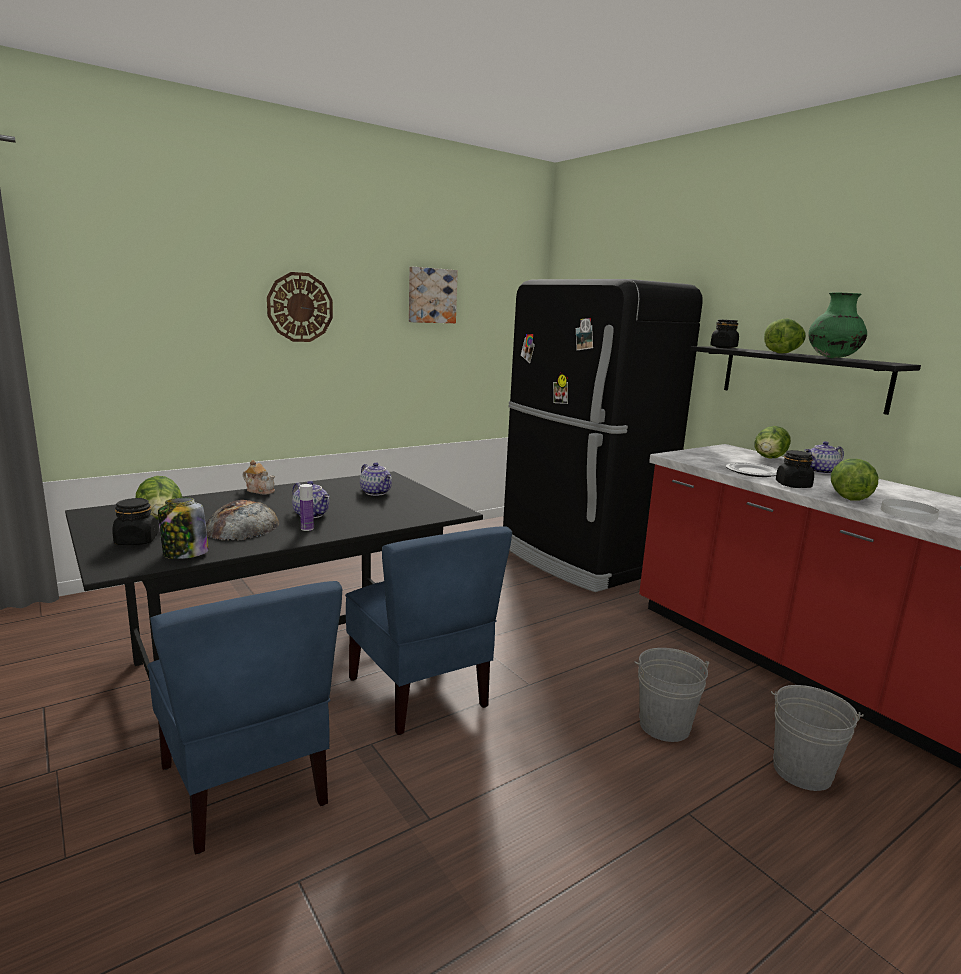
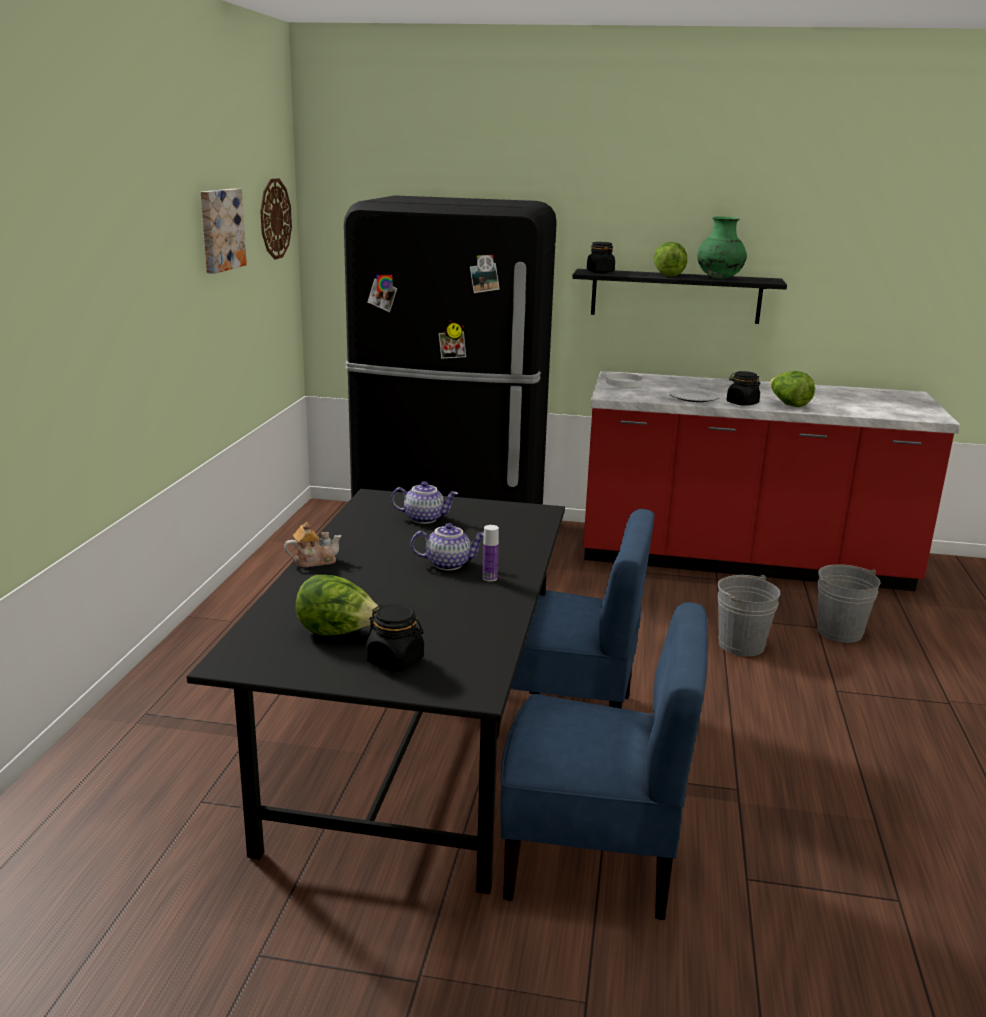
camera: 45 degrees left, 5 degrees up
(185, 554) = (480, 648): jar -> none
(242, 526) = (431, 601): bread -> none
(300, 307) = (116, 278): wall clock -> wall clock (275, 219)
(769, 459) = (667, 380): lettuce -> none
(821, 471) = (721, 384): teapot -> none
(908, 513) = (838, 408): white plate -> white plate (623, 382)

